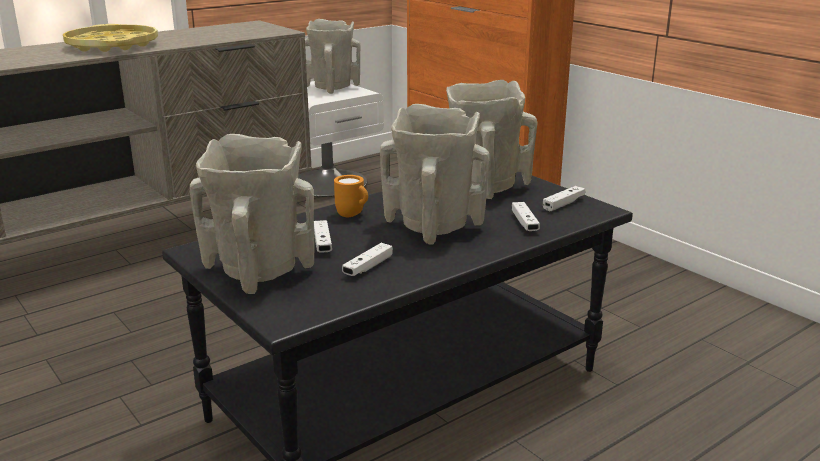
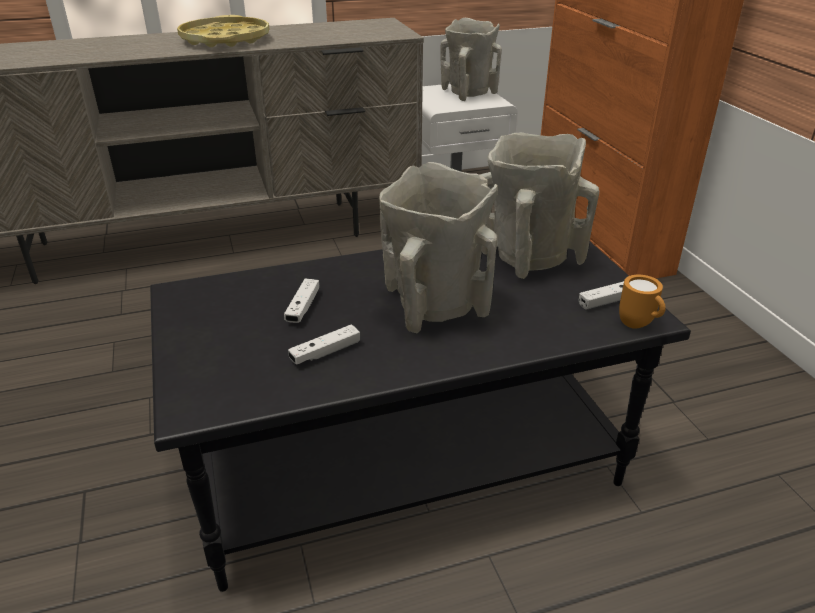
camera: 20 degrees right, 10 degrees up
(258, 271) = (213, 334): beige vase -> none
(353, 215) = (361, 274): orange mug -> orange mug (639, 325)
(524, 223) = (542, 322): white game controller -> none

